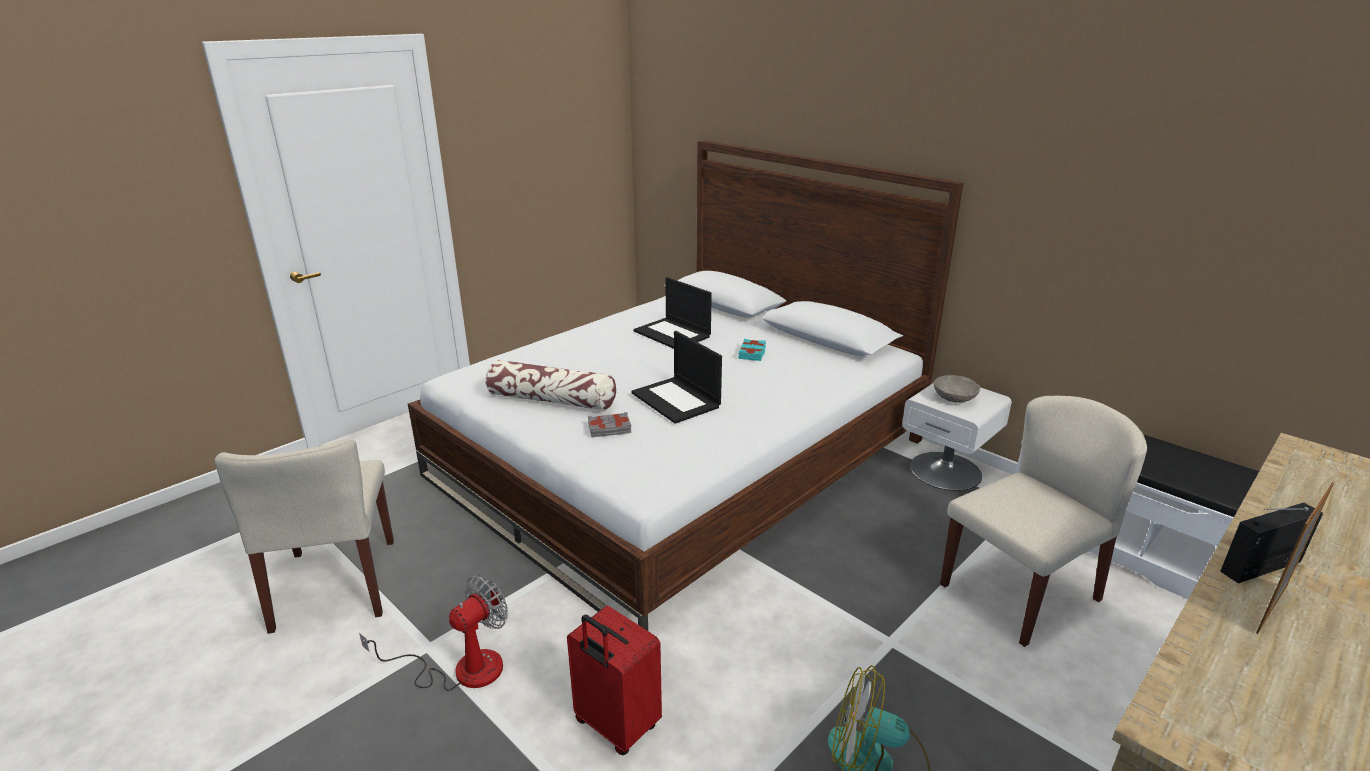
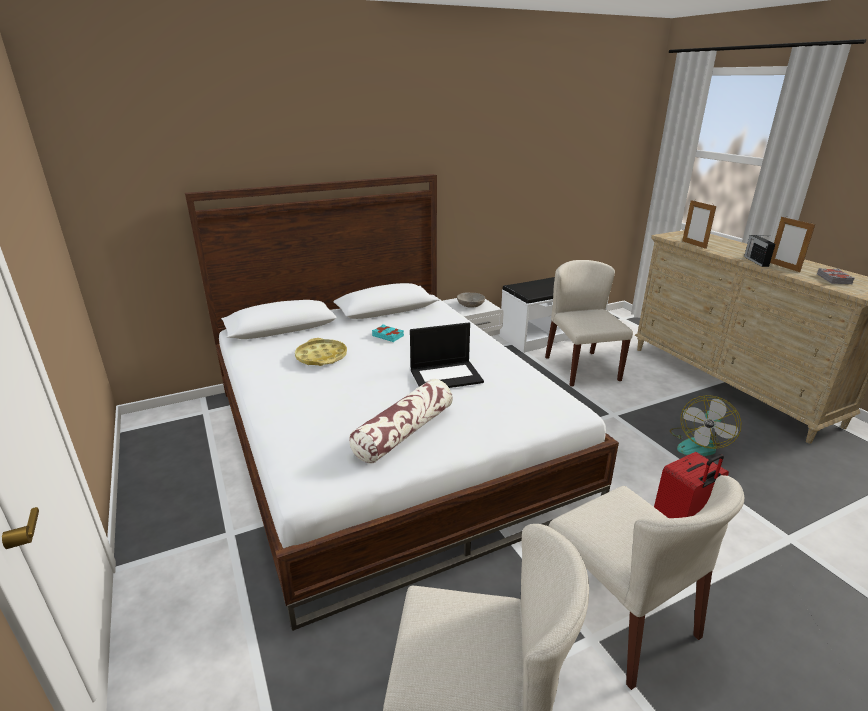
camera: 70 degrees left, 0 degrees up
(461, 669) = (621, 616): fan -> beige chair
(609, 429) = (475, 411): grey book -> grey book (834, 279)
(673, 334) = (321, 357): laptop -> yellow tray
(1281, 483) = (694, 244): none -> picture frame

